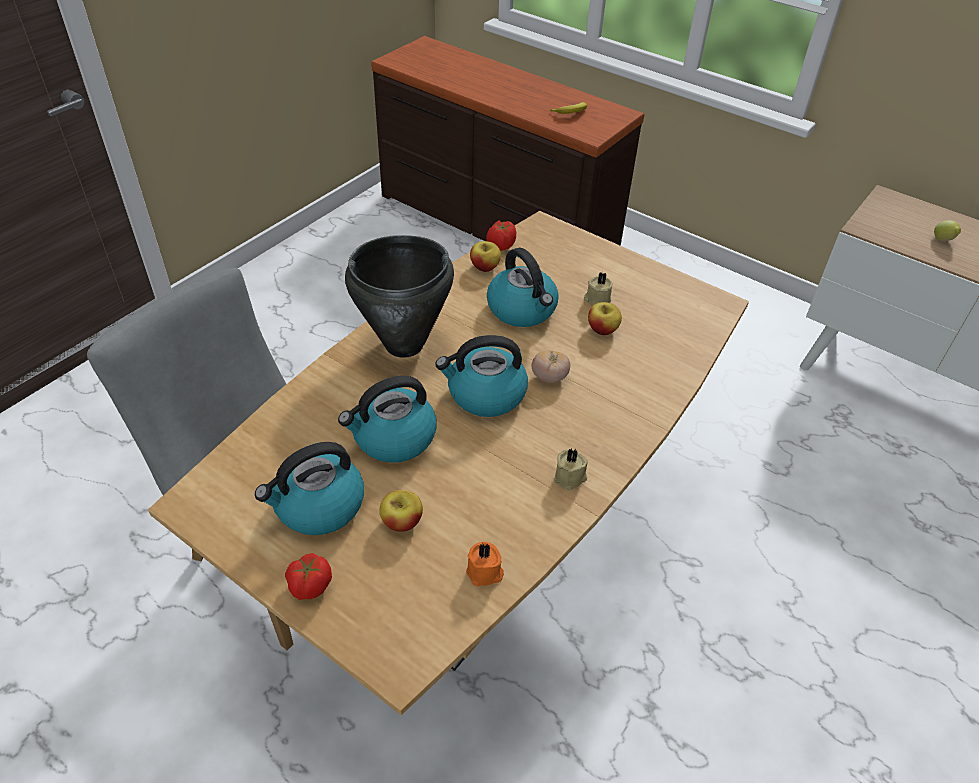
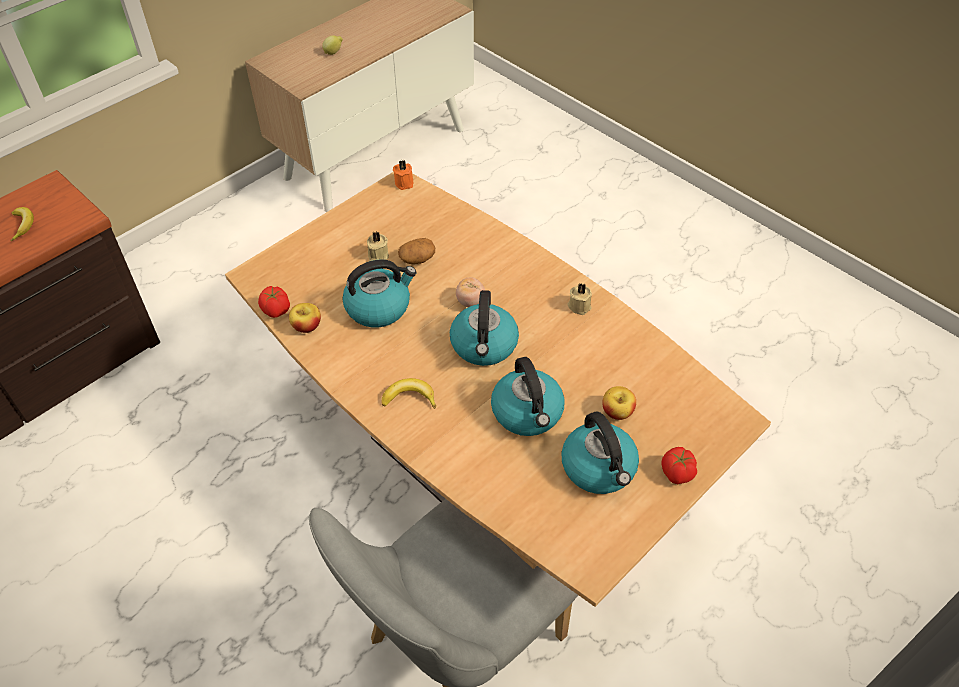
camera: 80 degrees left, 5 degrees up
(405, 345) = (409, 397): black cooking pot -> banana
(485, 573) = (664, 365): orange candle -> orange candle (405, 182)
(602, 329) = (417, 259): apple -> potato

